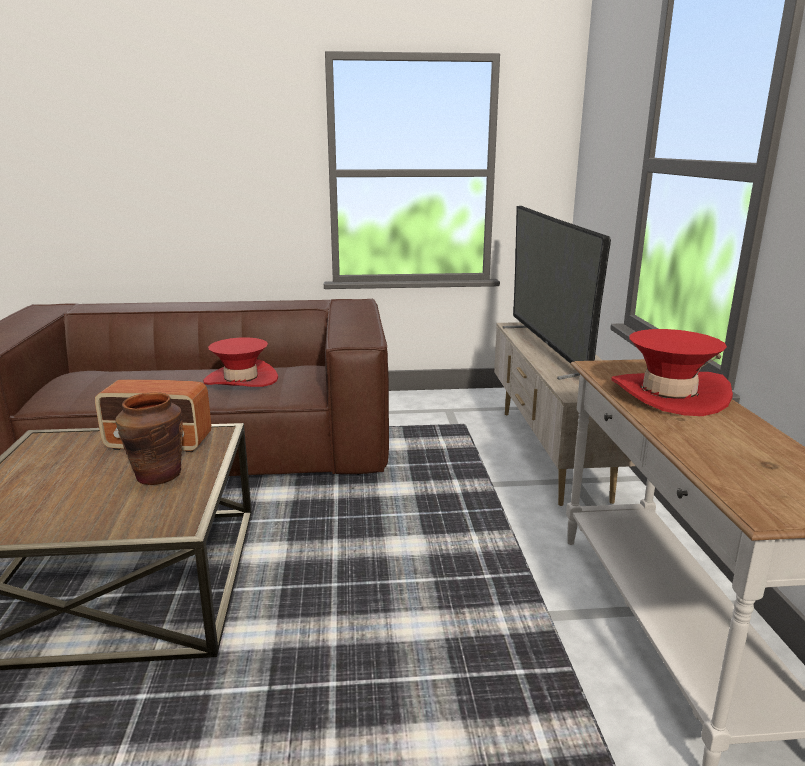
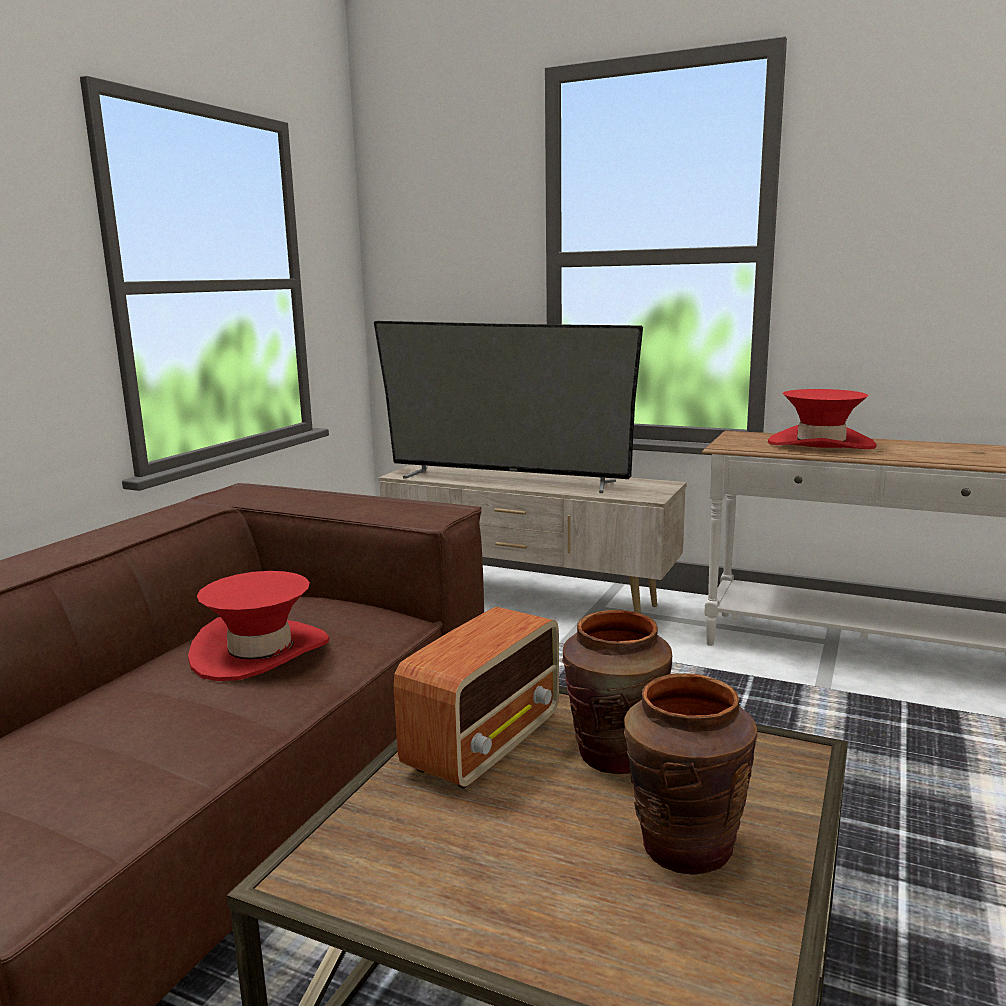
camera: 60 degrees left, 5 degrees down
(69, 507) = (685, 847): none -> brown vase

